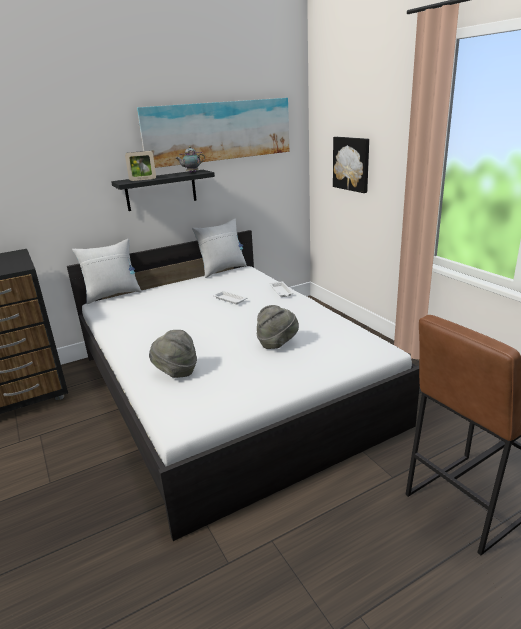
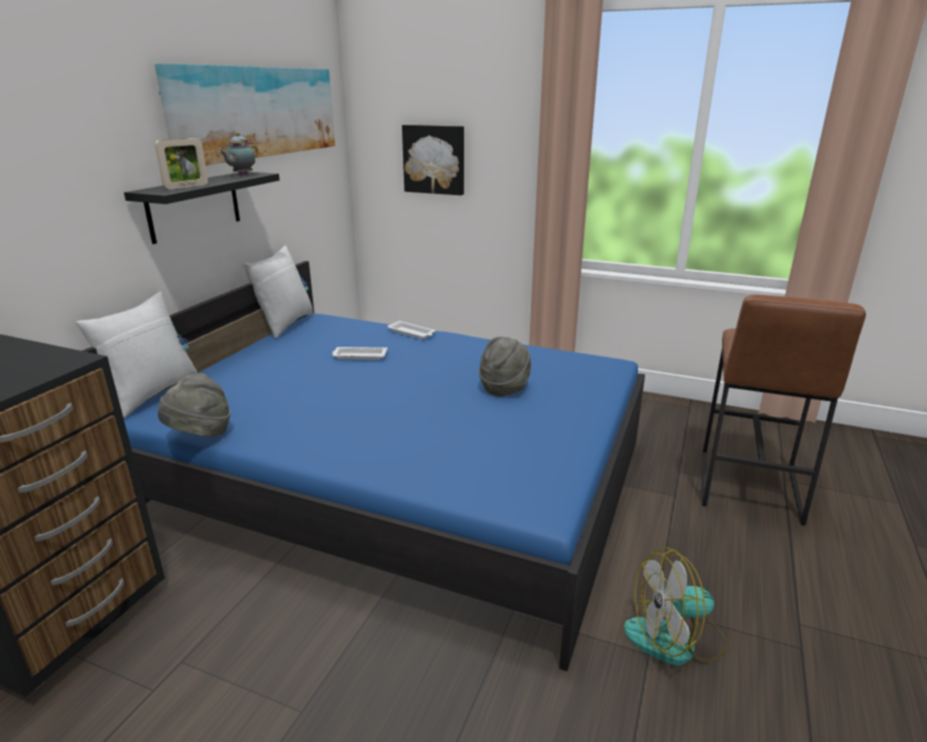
camera: 40 degrees left, 0 degrees up
(176, 372) = (438, 455): grey hat -> grey hat (200, 434)
(227, 388) = (401, 479): white bed -> blue bed
(256, 566) = (675, 639): none -> fan

